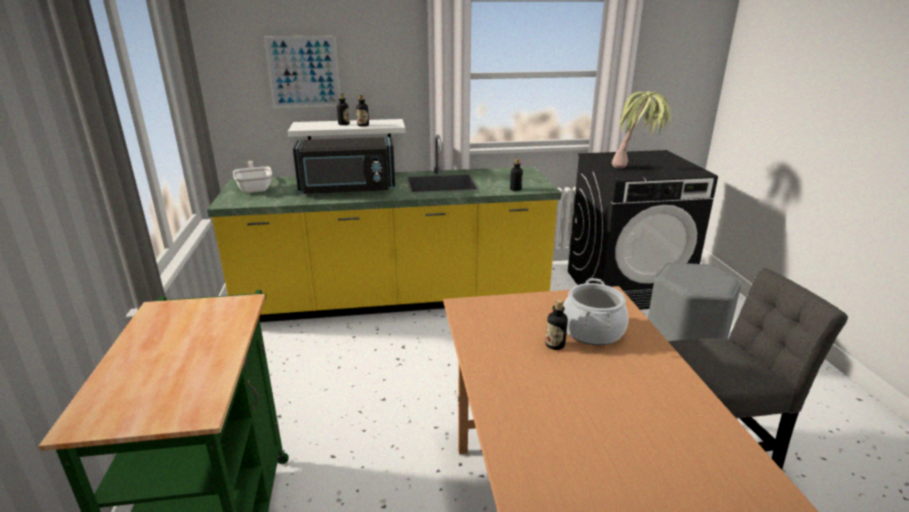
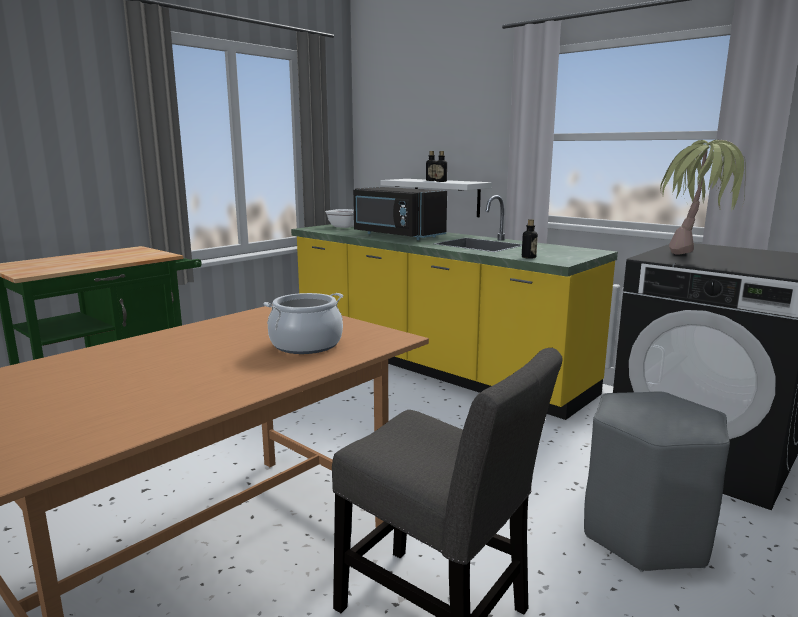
camera: 50 degrees right, 10 degrees down
(304, 72) = (418, 133): picture -> none
(555, 345) = (258, 339): bottle -> none

